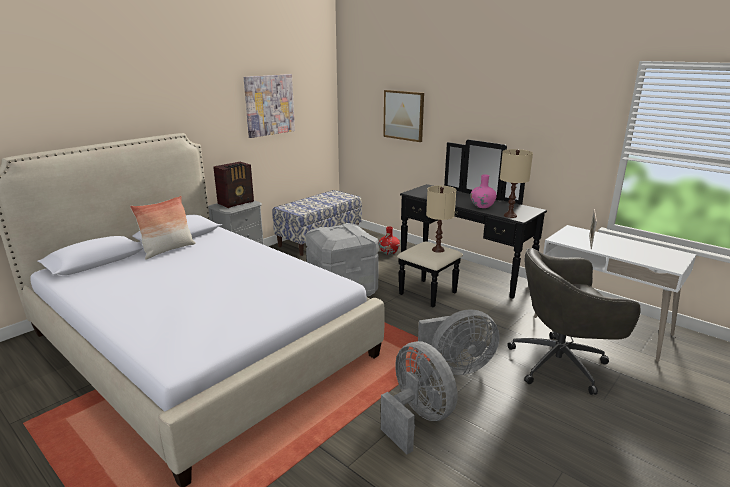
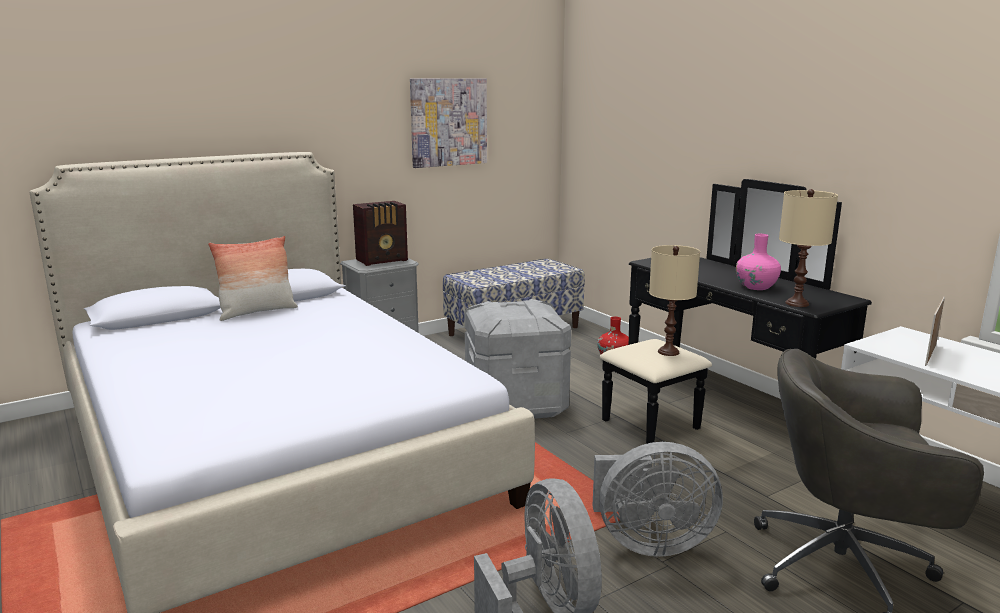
camera: 15 degrees right, 5 degrees down
(404, 115) = (652, 142): picture -> none

